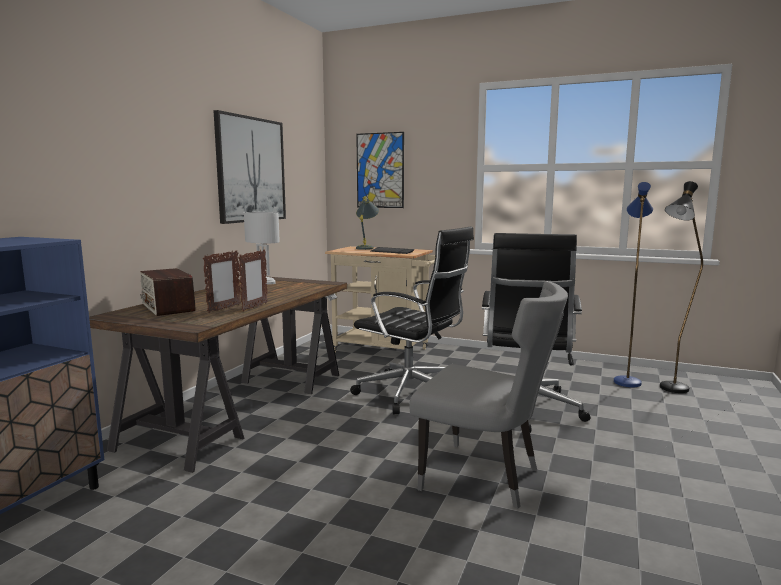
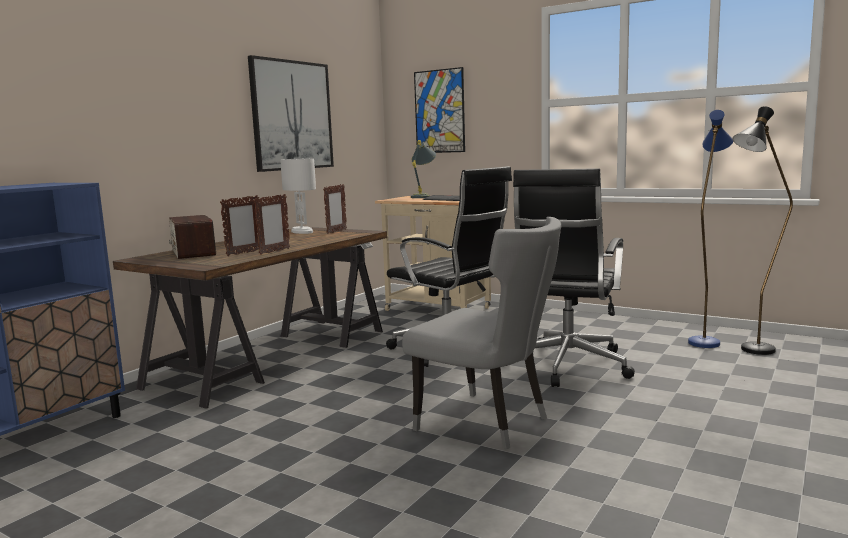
camera: 10 degrees right, 0 degrees up
(298, 282) = (336, 231): none -> picture frame

